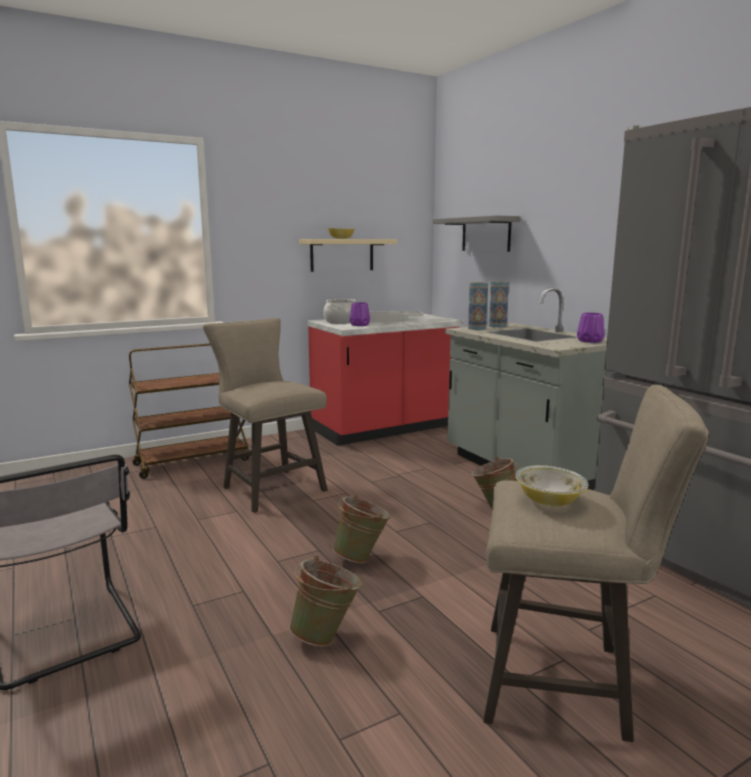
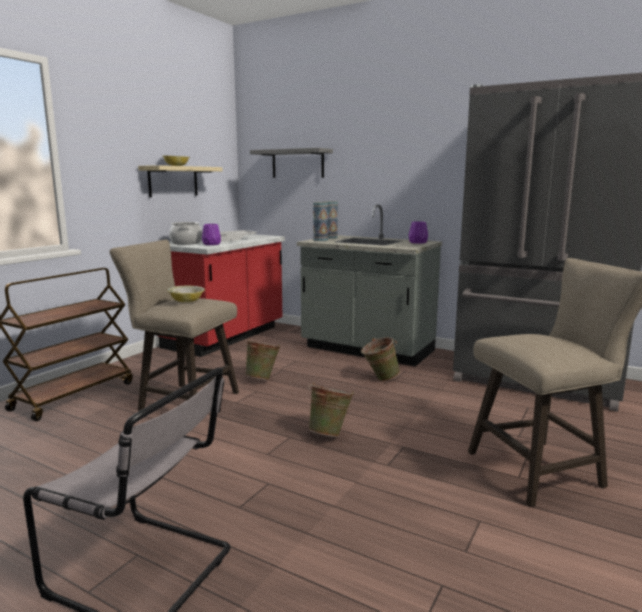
camera: 30 degrees left, 0 degrees up
(327, 636) = (373, 492): green bucket -> green bucket (262, 379)
(549, 501) = (541, 342): bowl -> bowl (186, 301)

